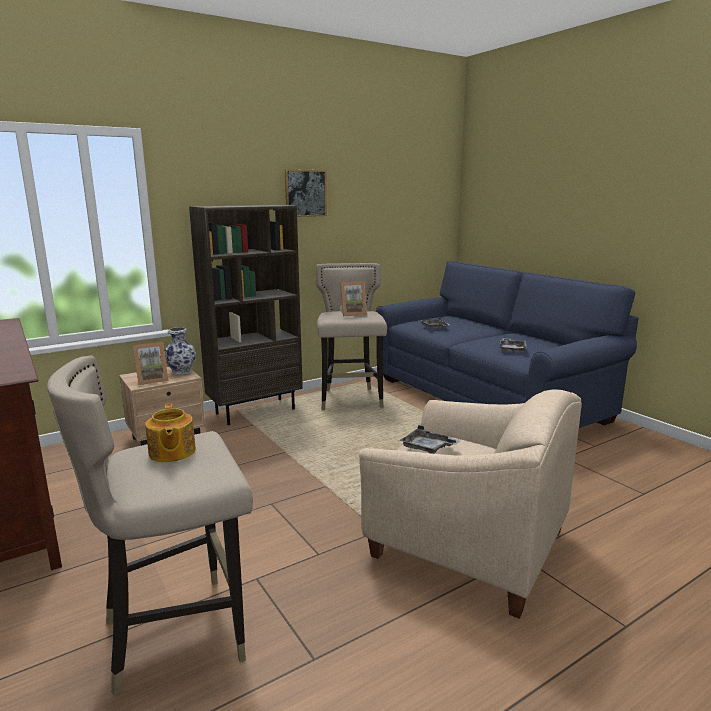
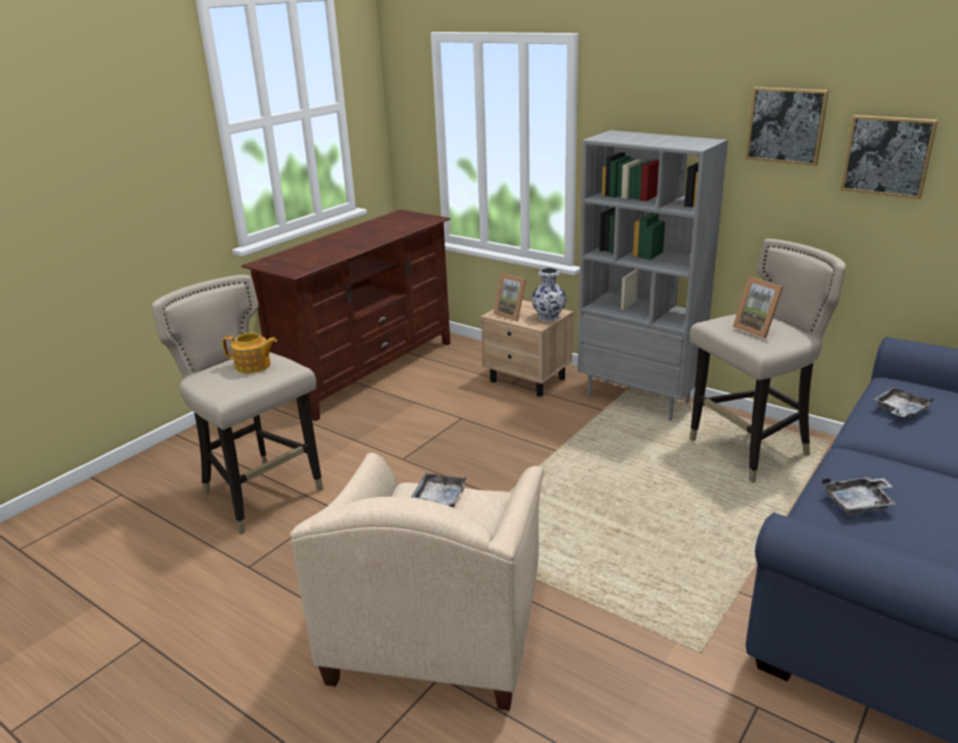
camera: 70 degrees right, 10 degrees up
(171, 452) = (253, 366): teapot -> teapot turned 135 degrees counterclockwise
(255, 411) = (639, 400): brown bookcase -> grey bookcase
(357, 206) = (887, 156): none -> picture

